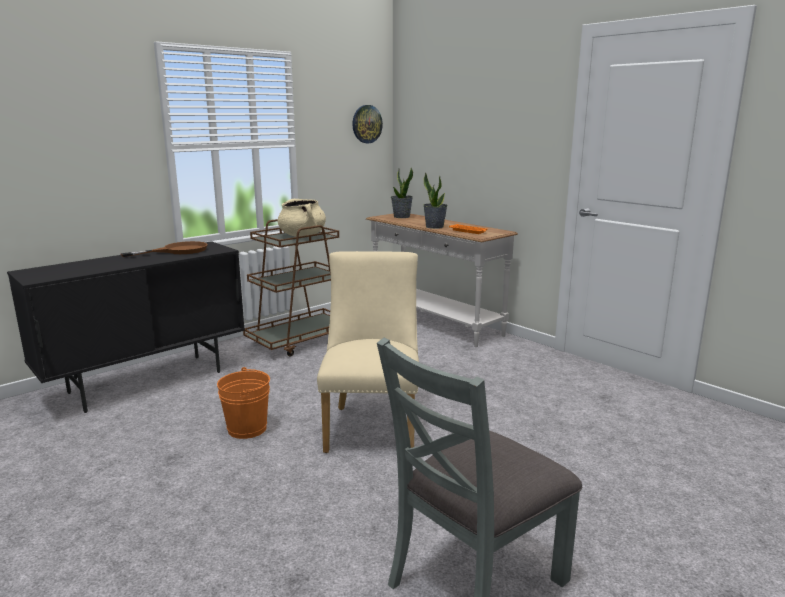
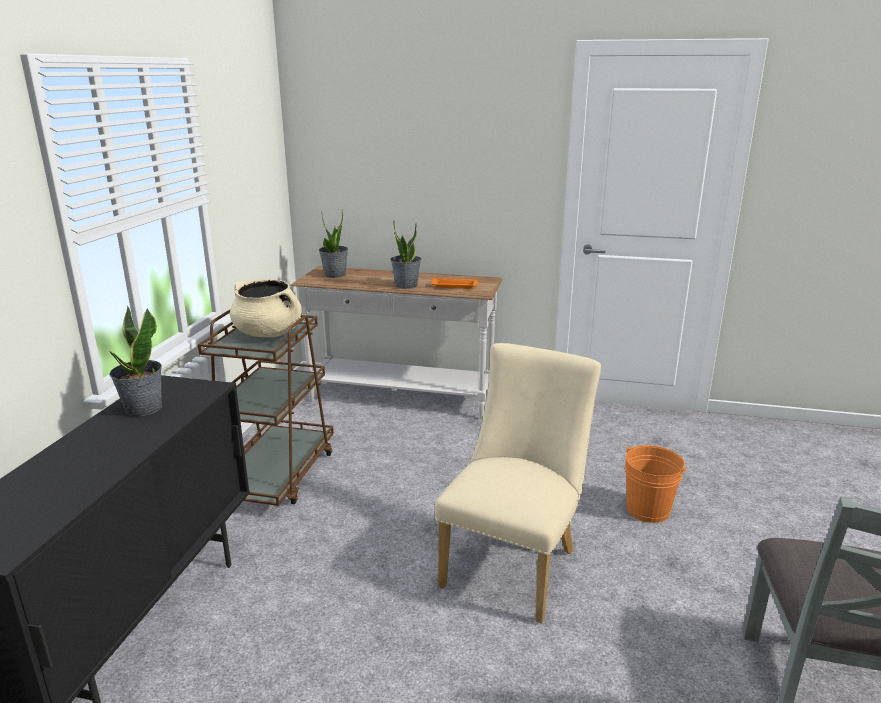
camera: 35 degrees left, 5 degrees up
(177, 251) = (143, 408): brown frying pan -> potted plant
(247, 429) = (386, 636): orange bucket -> orange bucket (648, 510)
(366, 124) = (265, 154): wall clock -> none
(372, 425) = (514, 563): beige chair -> beige chair turned 60 degrees clockwise

